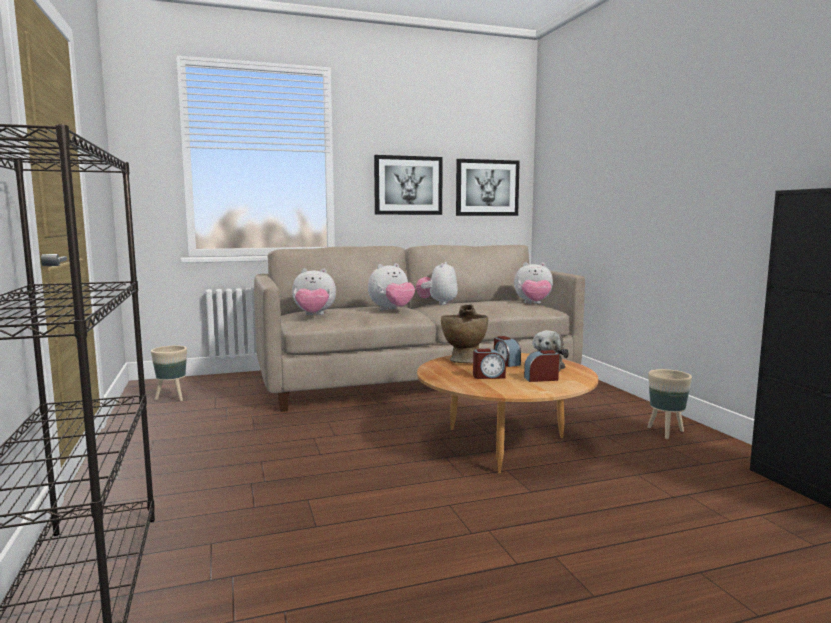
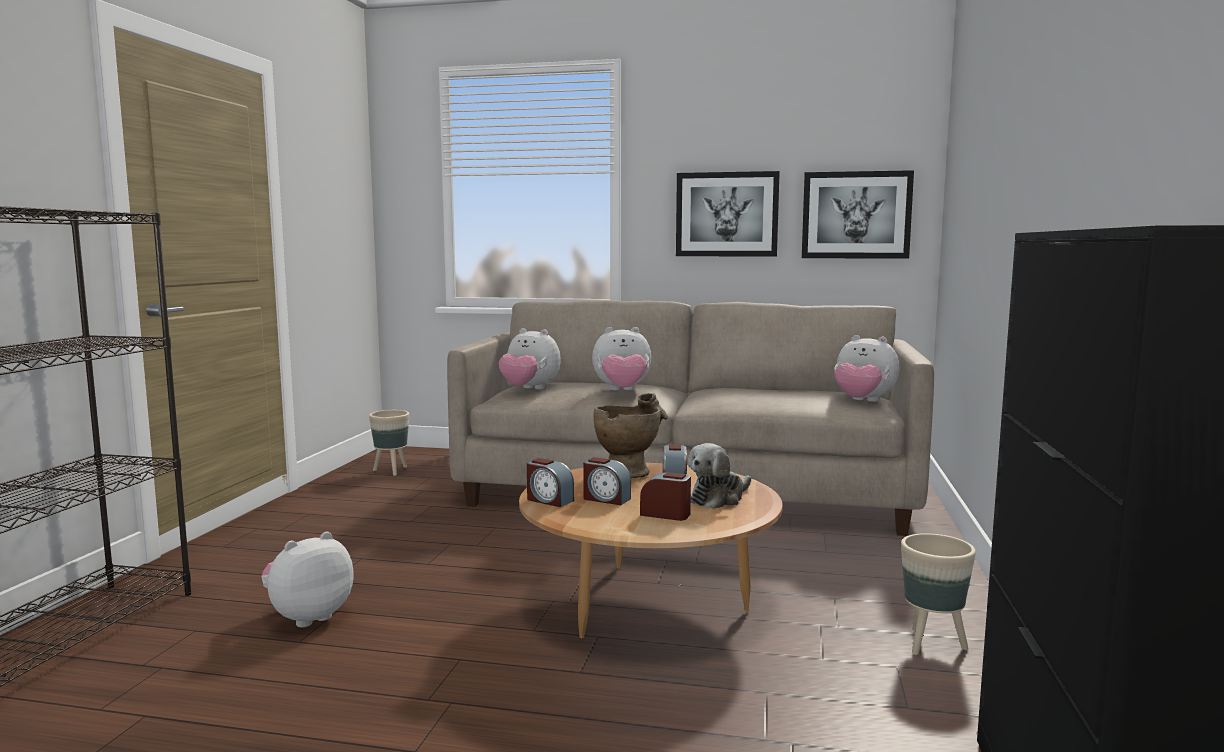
camera: 30 degrees right, 0 degrees up
(437, 303) = (719, 387): plush toy -> plush toy (308, 617)
(457, 382) = (549, 500): none -> alarm clock

